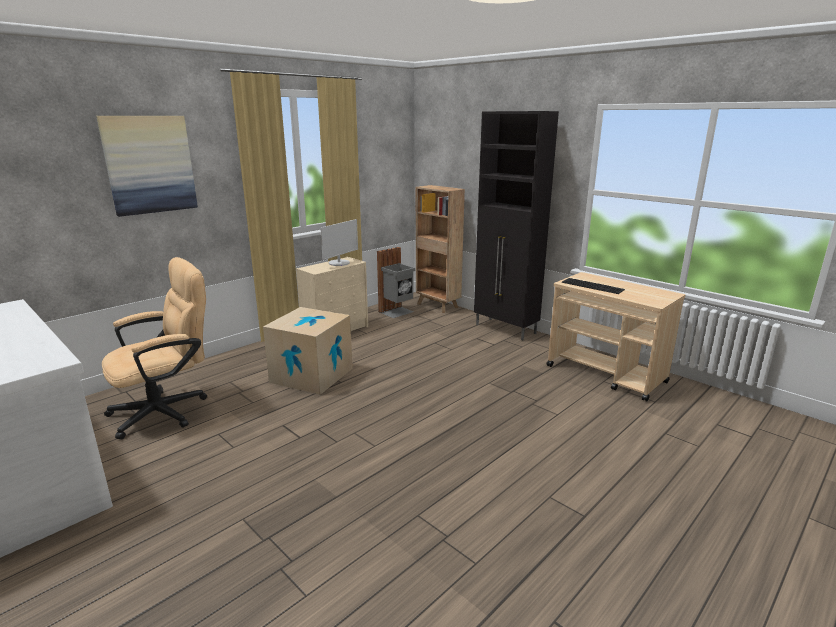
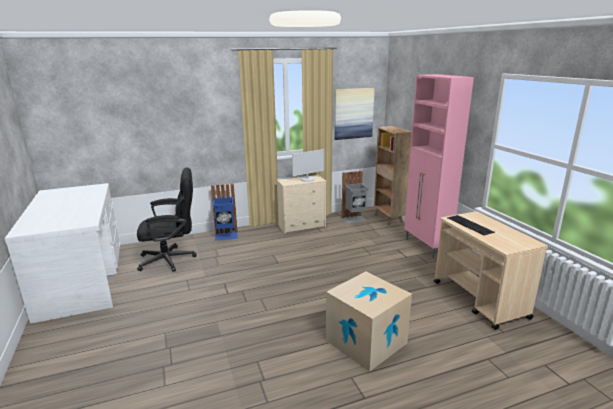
camera: 25 degrees right, 0 degrees up
(149, 165) = (185, 109): picture -> picture (353, 113)
(168, 410) = (172, 259): beige office chair -> black office chair
(233, 361) = (226, 236): none -> blue trash can
(312, 375) = (264, 254): cardboard box -> cardboard box (366, 342)
(506, 329) = (426, 246): black cabinet -> pink cabinet

